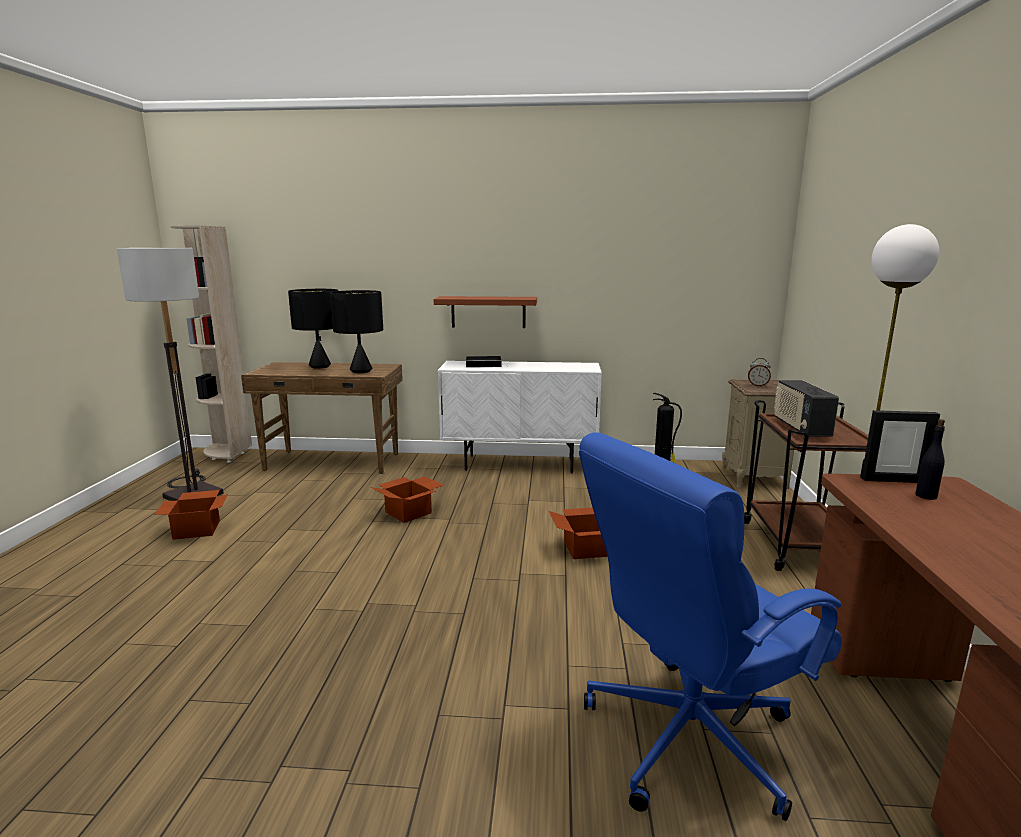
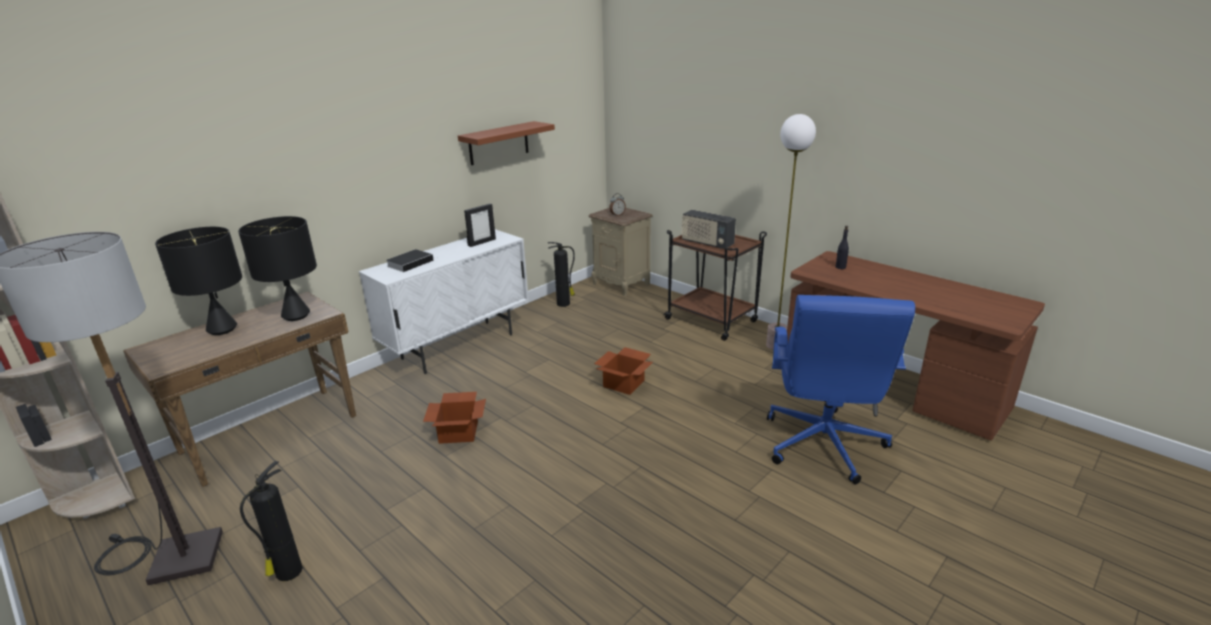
camera: 50 degrees left, 10 degrees up
(198, 529) = (288, 573): cardboard box -> fire extinguisher
(488, 312) = (390, 207): brown shelf -> brown shelf (498, 143)
(892, 480) = (816, 263): picture frame -> picture frame (482, 242)

